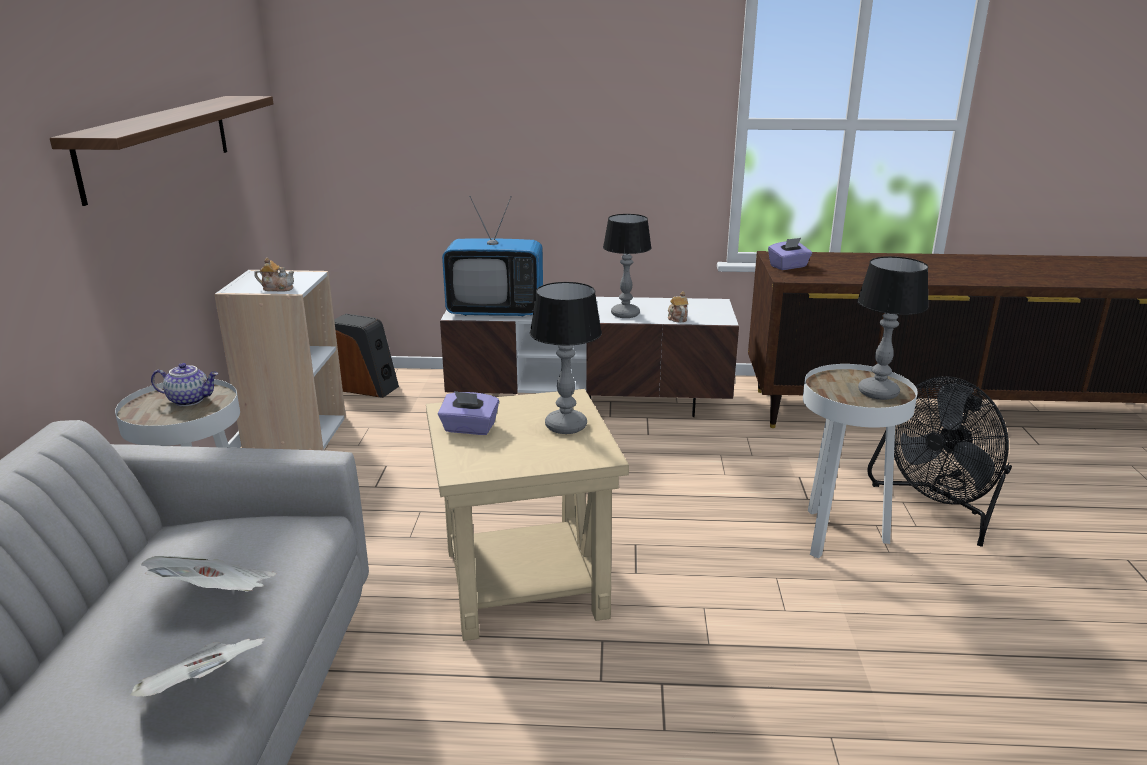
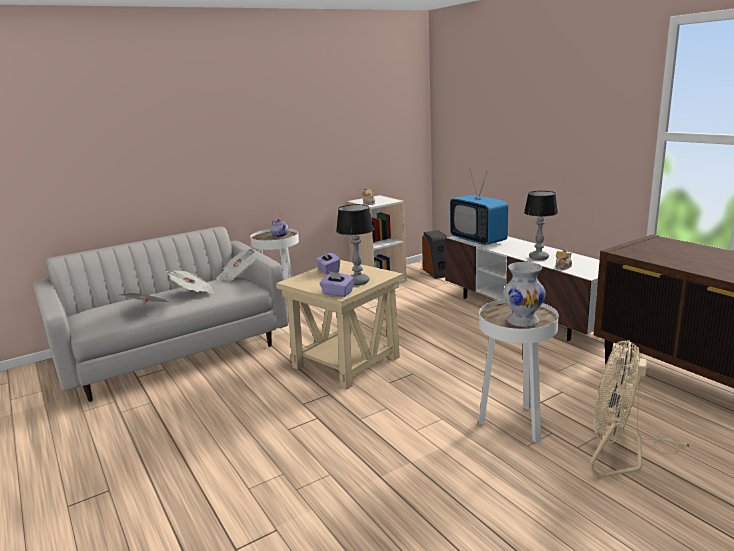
camera: 55 degrees right, 5 degrees down
(159, 144) = (322, 129): shelf -> none
(223, 518) = (237, 276): none -> newspaper
(788, 266) = (641, 246): purple tissue box -> purple tissue box (337, 293)
(877, 392) = (523, 321): table lamp -> white vase
(937, 504) = (622, 448): black fan -> beige fan

